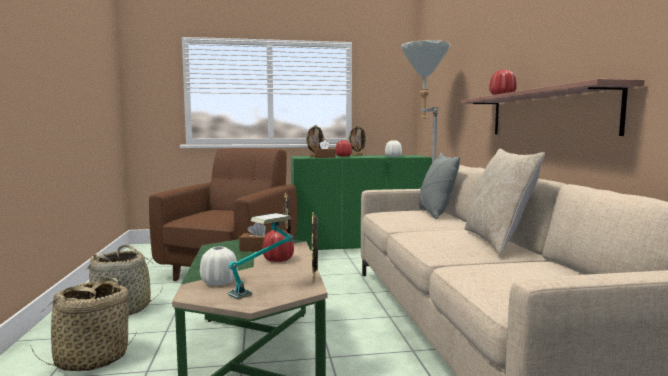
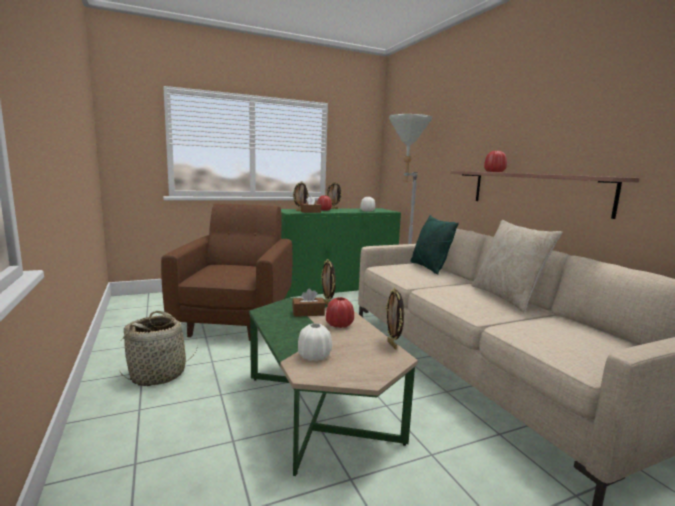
camera: 15 degrees left, 5 degrees up
(91, 359) = (166, 434): basket -> none
(263, 288) = (360, 360): table lamp -> none
(435, 214) = (429, 268): grey pillow -> green pillow

